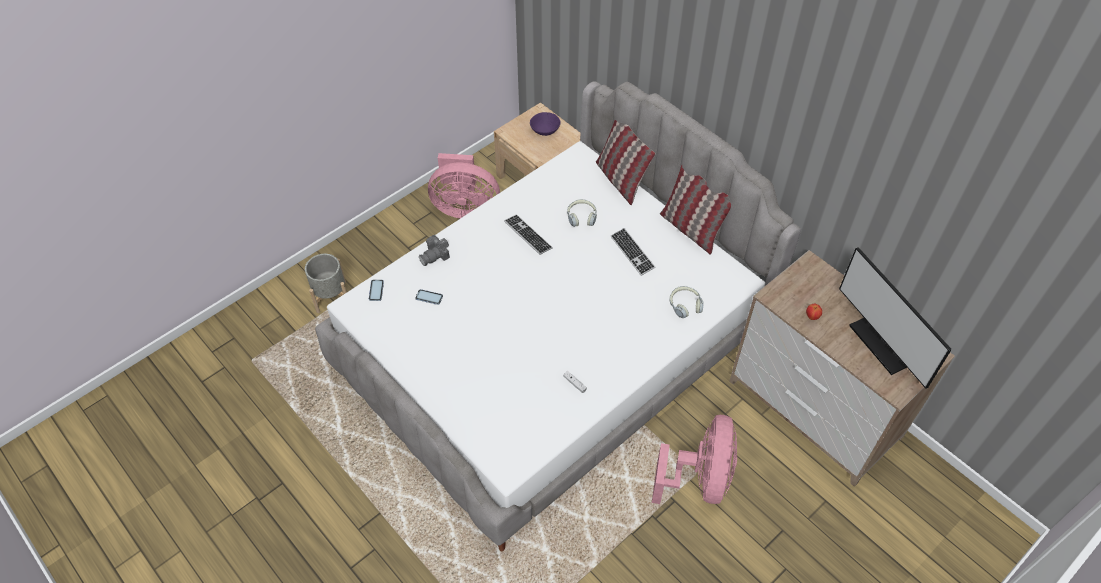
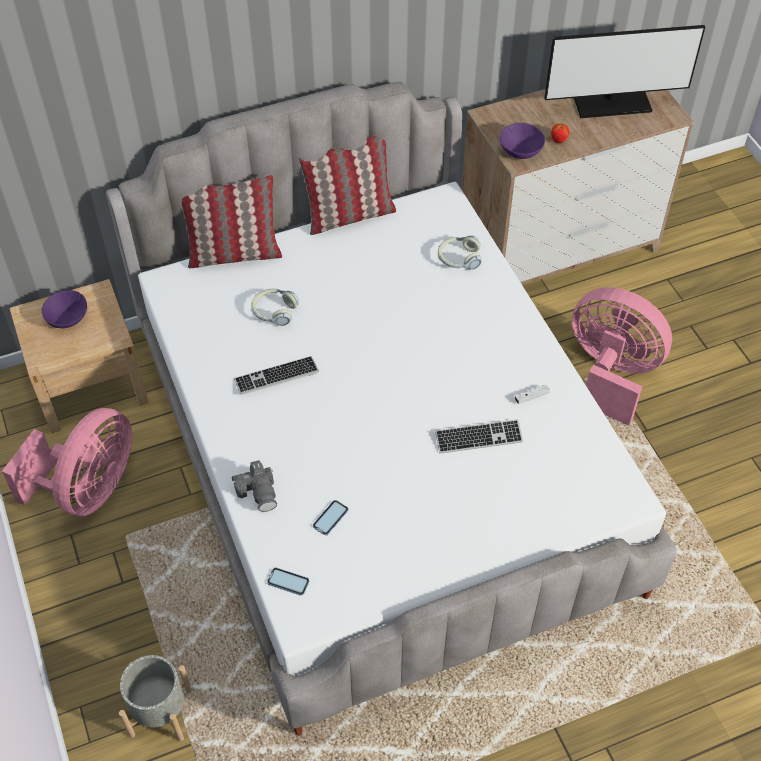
camera: 70 degrees left, 0 degrees up
(632, 252) = (358, 280): keyboard -> keyboard (478, 438)
(784, 295) = (521, 150): none -> purple bowl

